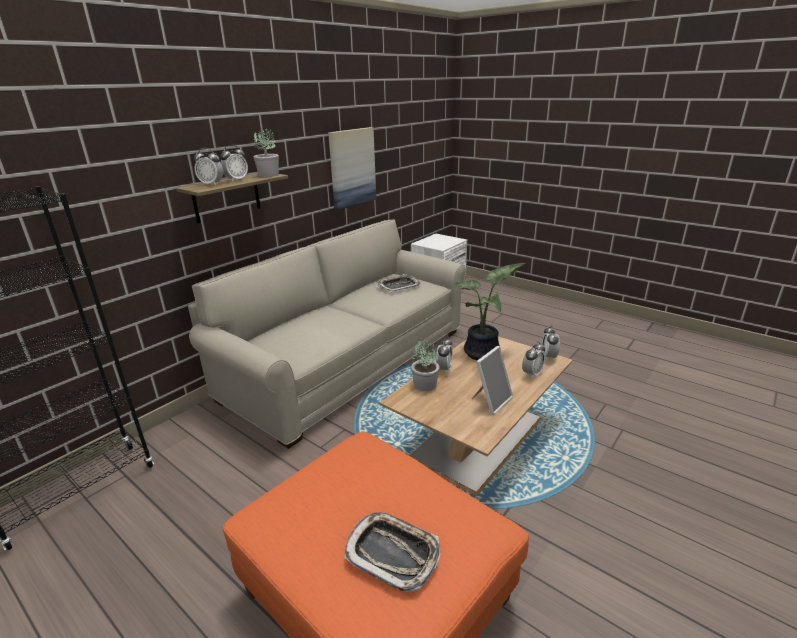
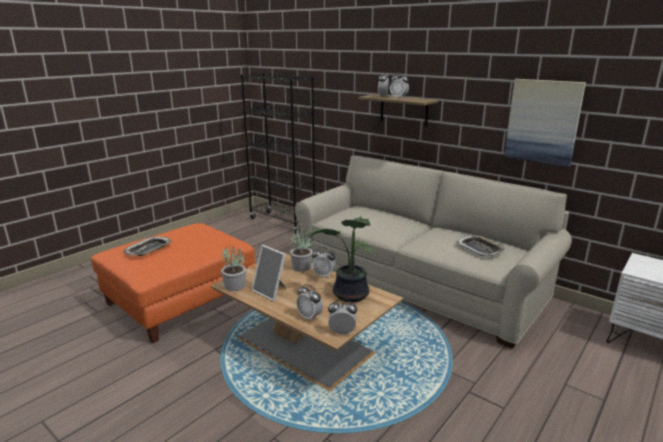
camera: 90 degrees right, 5 degrees down
(269, 175) = (421, 100): potted plant -> potted plant (234, 286)

